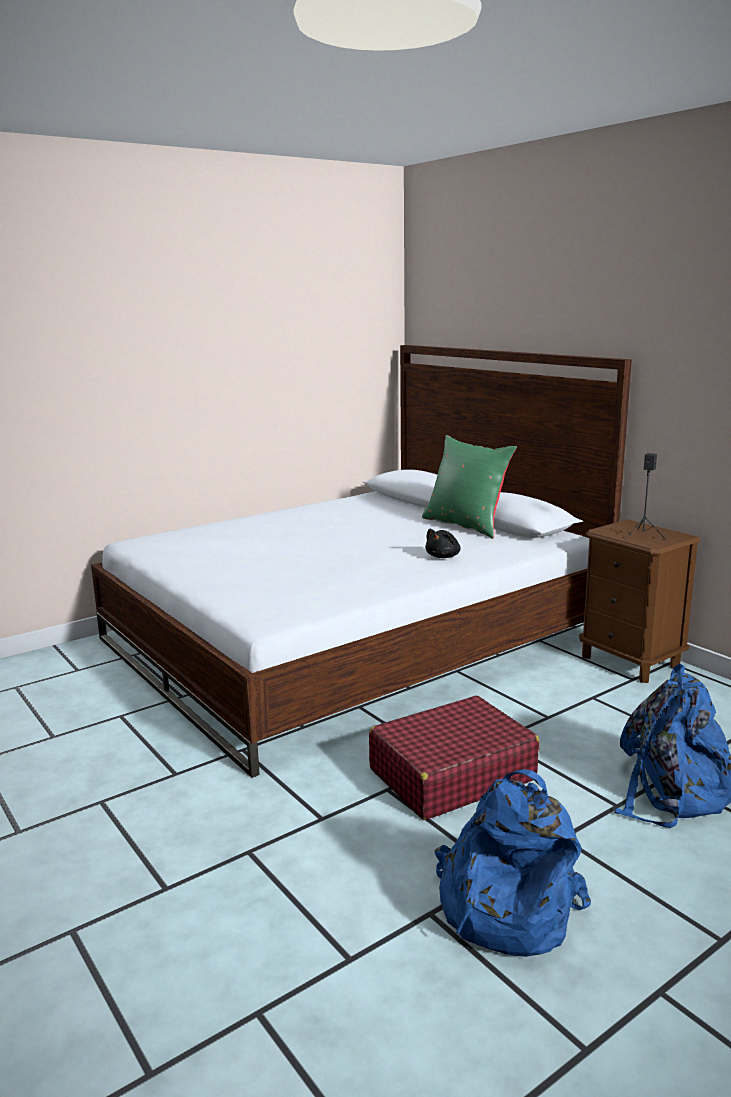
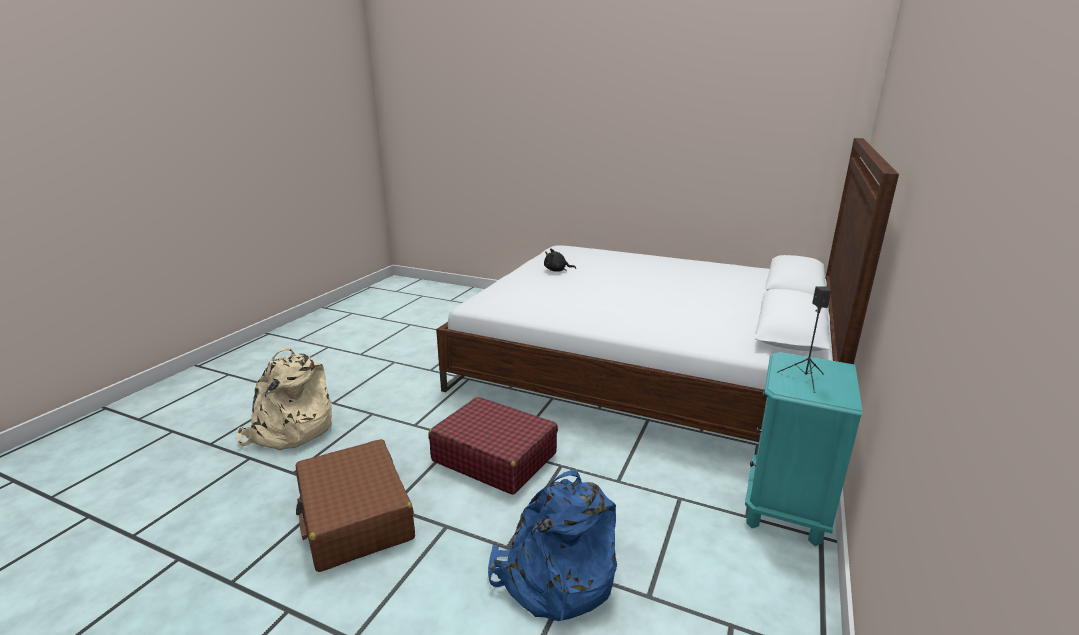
camera: 60 degrees right, 5 degrees up
(211, 951) = (290, 430): none -> beige backpack
(443, 556) = (662, 322): black plush toy -> black plush toy (557, 270)
(466, 525) = (755, 314): green pillow -> none
(504, 907) = (355, 517): blue backpack -> brown suitcase
(630, 661) = (785, 508): brown nightstand -> turquoise nightstand

